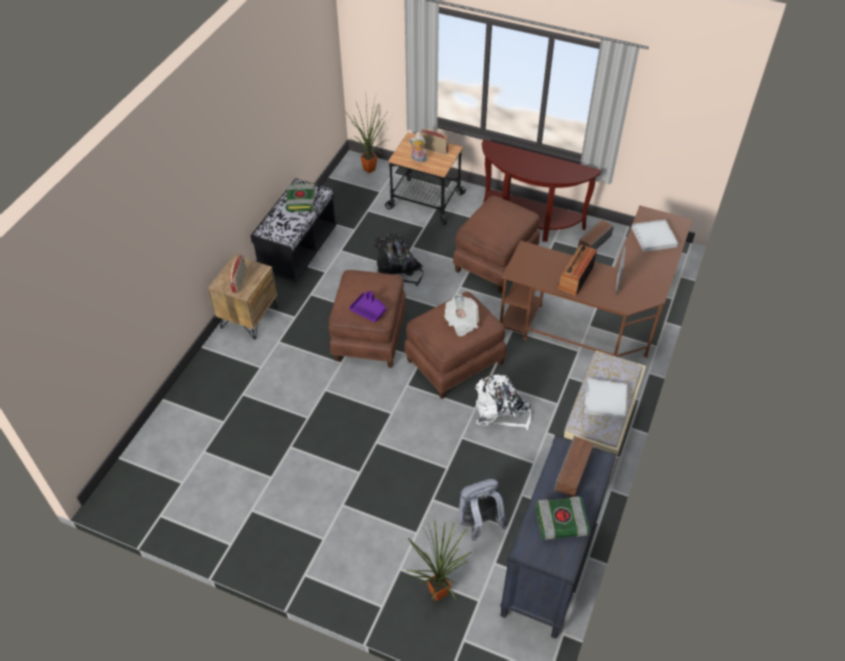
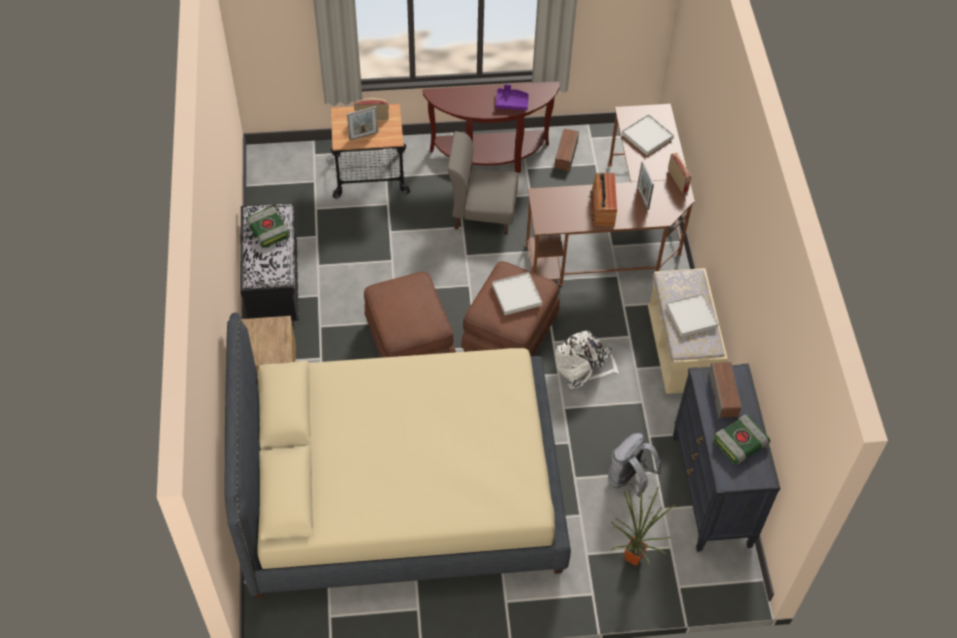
camera: 30 degrees left, 5 degrees up
(240, 281) = (269, 345): radio -> radio (678, 180)
(285, 442) = (401, 489): none -> beige bed
(369, 310) = (421, 321): purple tray -> purple tray (511, 103)
(370, 171) = (287, 161): potted plant -> none
(398, 270) = (392, 263): black backpack -> none
(418, 159) = (363, 136): plush toy -> picture frame
(461, 322) = (517, 295): newspaper -> white tray
(495, 260) = (482, 213): brown ottoman -> grey chair

